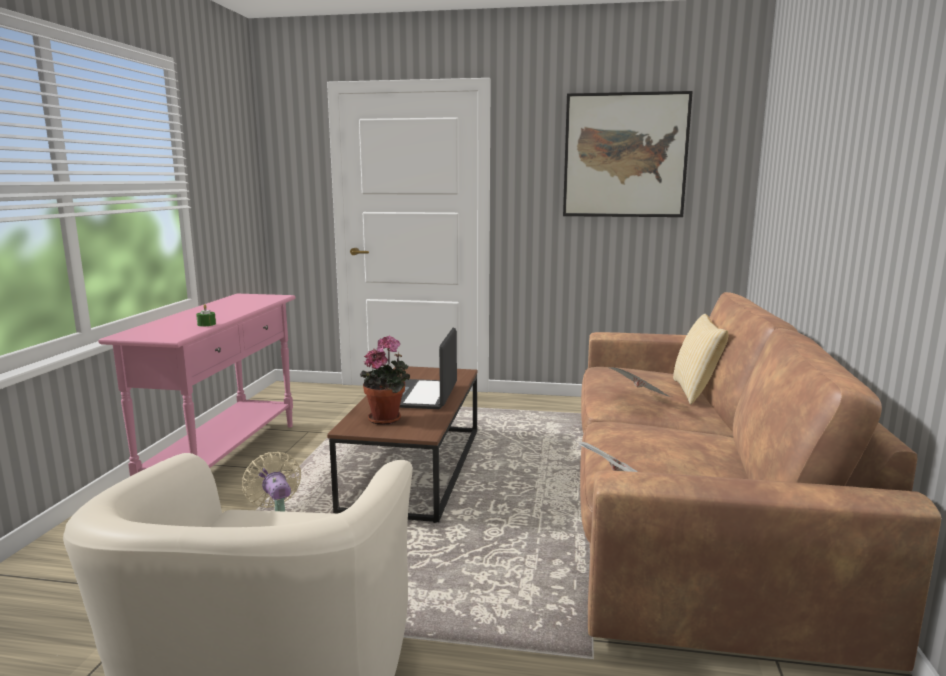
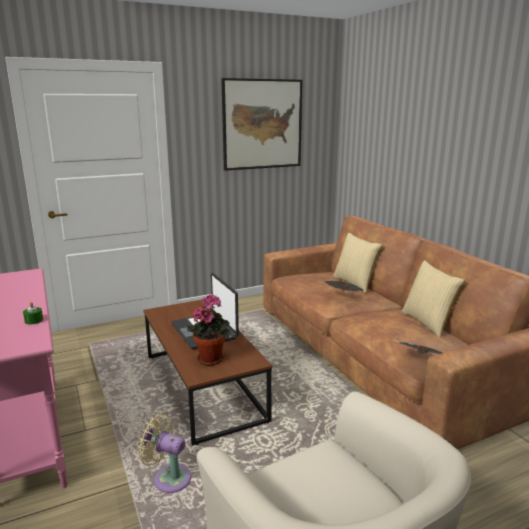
camera: 35 degrees left, 5 degrees up
(730, 457) = (428, 323): none -> pillow

